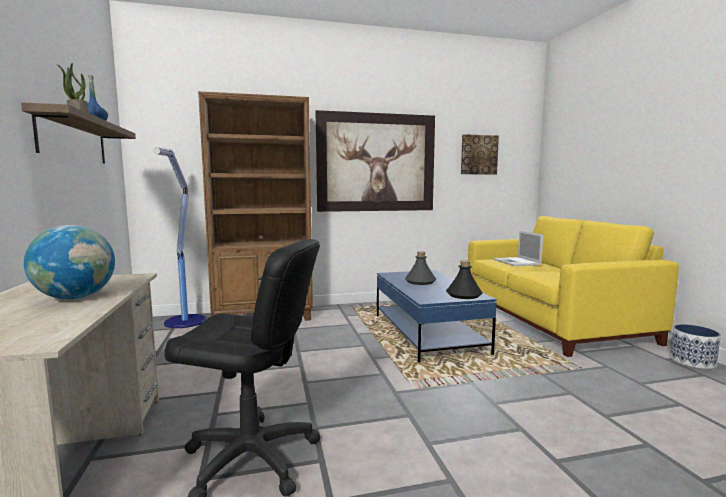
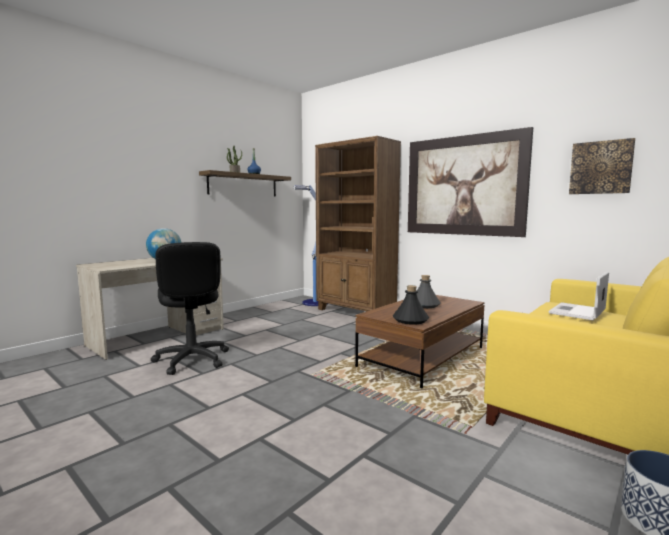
camera: 55 degrees right, 0 degrees up
(427, 333) = (422, 357): blue coffee table -> brown coffee table

